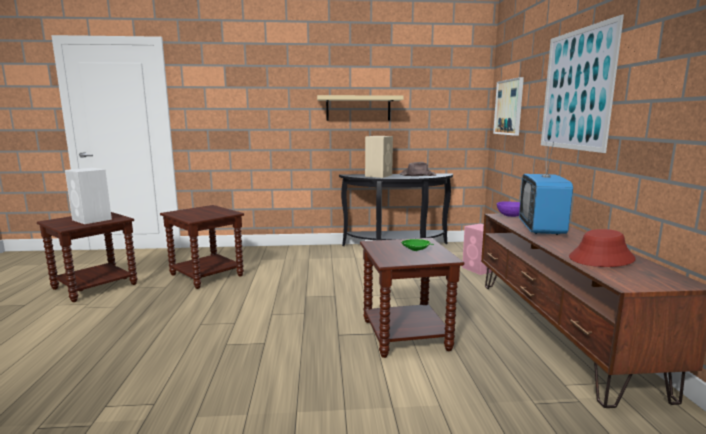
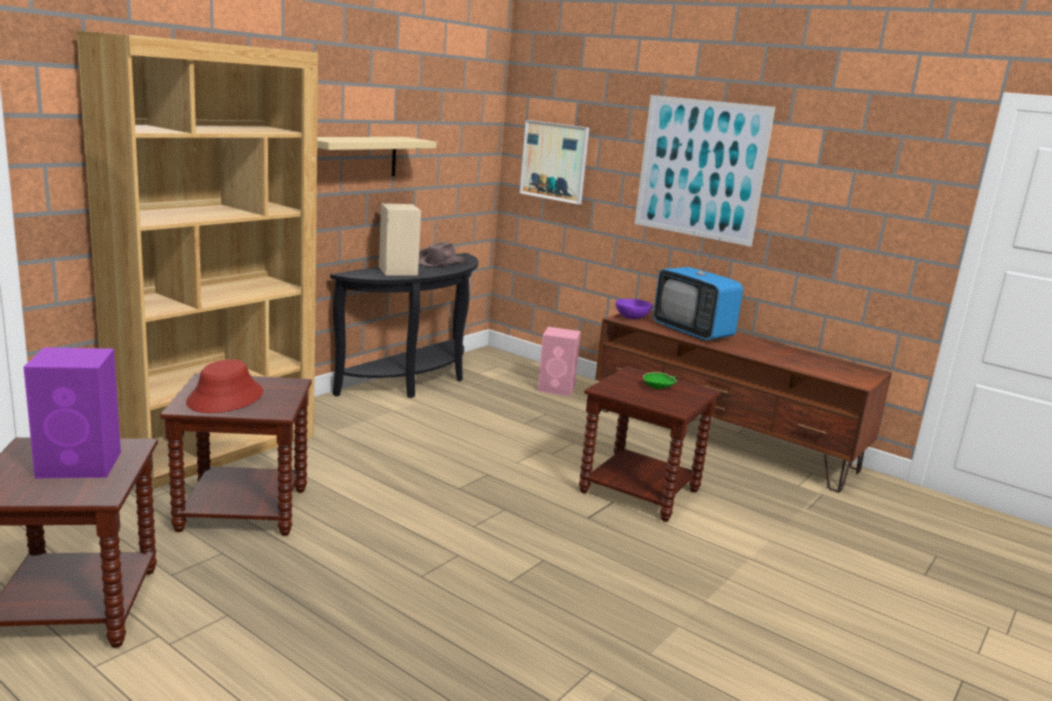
camera: 50 degrees left, 5 degrees up
(92, 220) = (81, 464): white speaker -> purple speaker
(251, 253) = (217, 448): none -> brown bookcase
(601, 258) = (797, 360): red hat -> red hat (225, 398)

